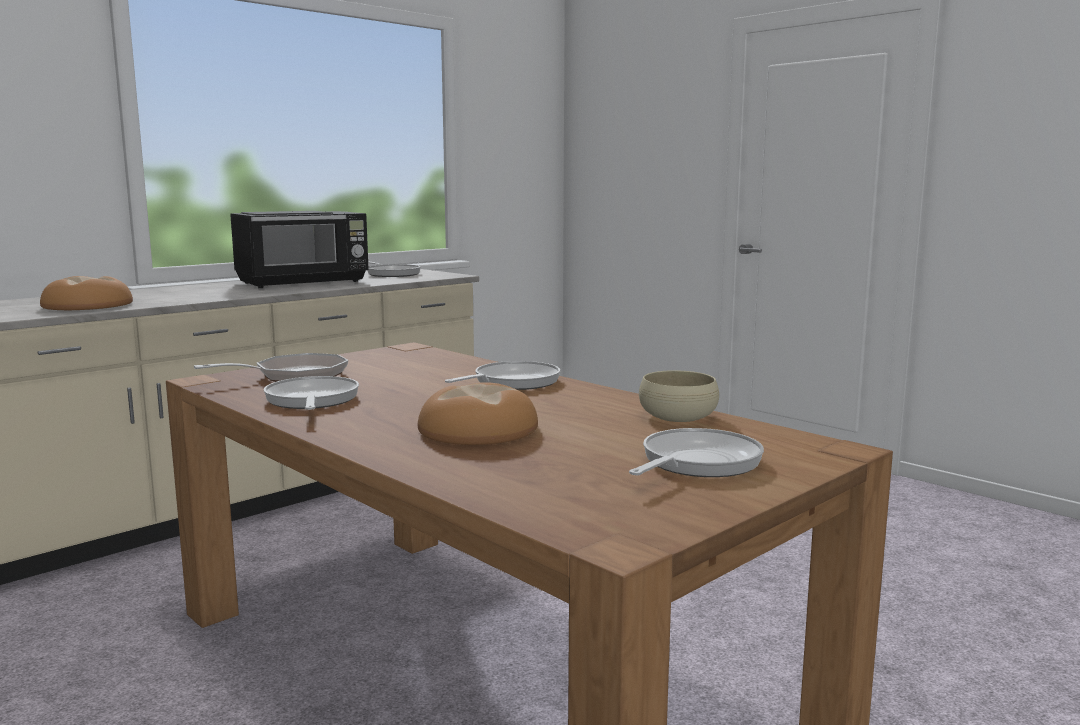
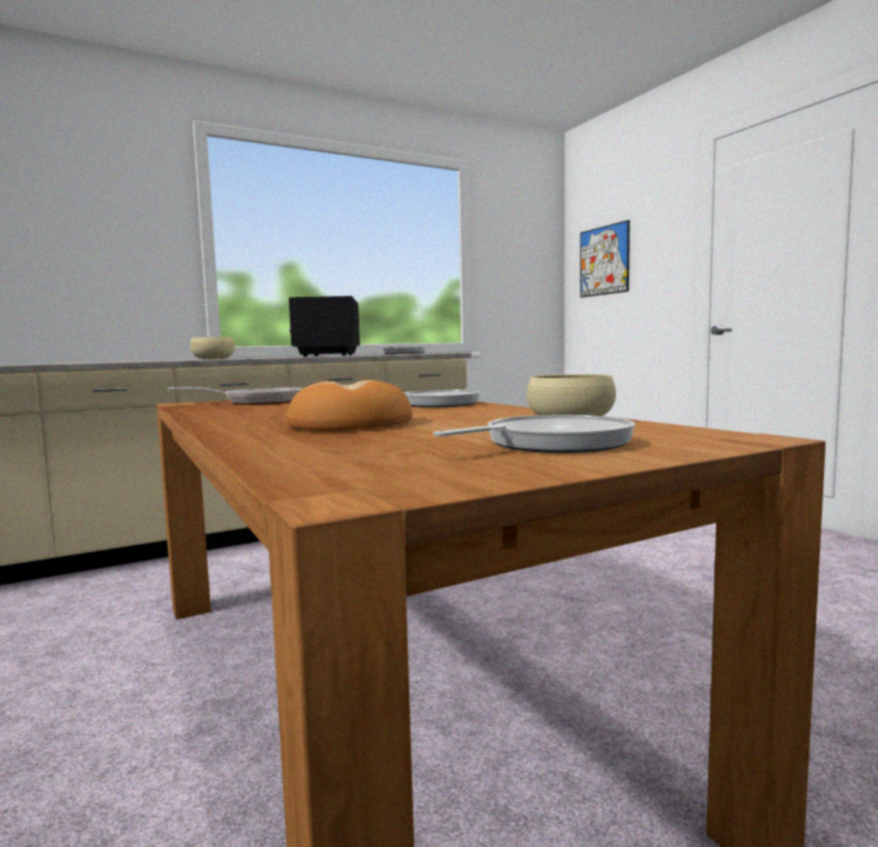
camera: 15 degrees right, 5 degrees down
(87, 306) = (143, 360): bread -> none
(176, 299) = (213, 359): none -> beige bowl
(304, 282) = (327, 355): black microwave -> black microwave turned 105 degrees clockwise
(311, 400) = (240, 411): frying pan -> none
(615, 150) = (604, 260): none -> picture

